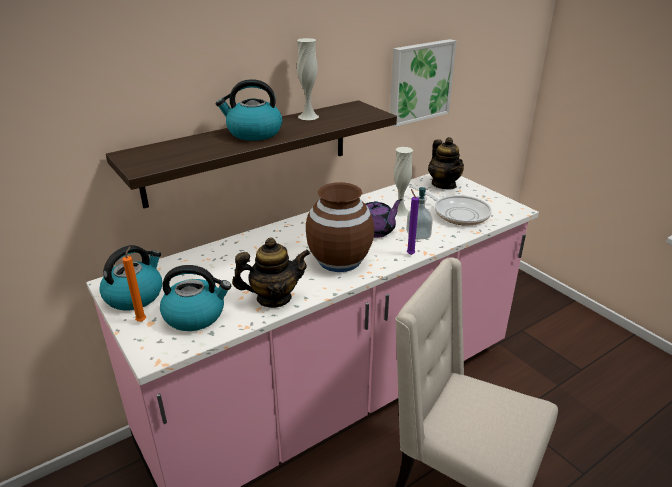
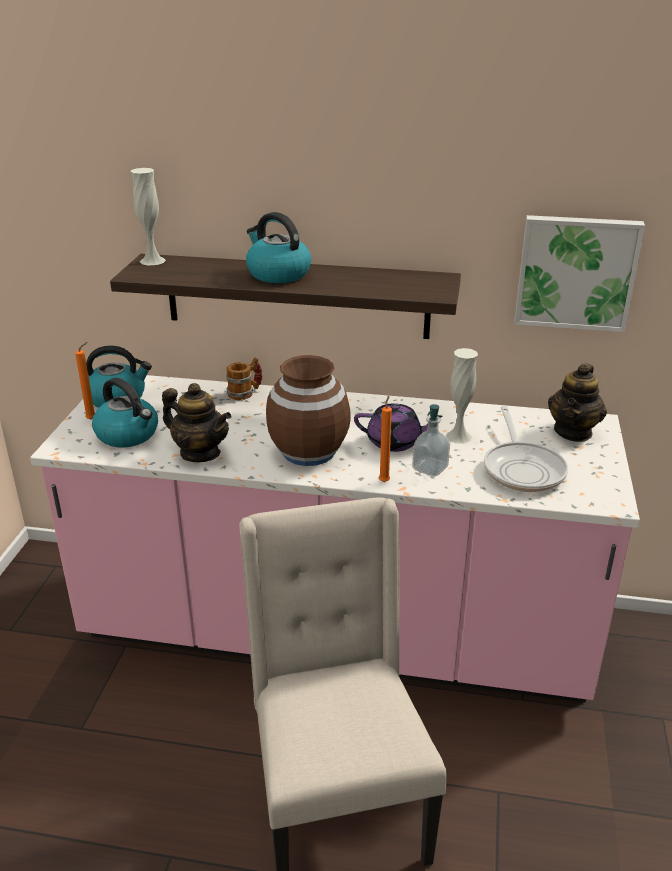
camera: 45 degrees right, 0 degrees up
(231, 245) = (245, 393): none -> mug
(308, 116) = (363, 274): white vase -> white vase (152, 261)
(409, 254) = (384, 481): purple candle -> orange candle

